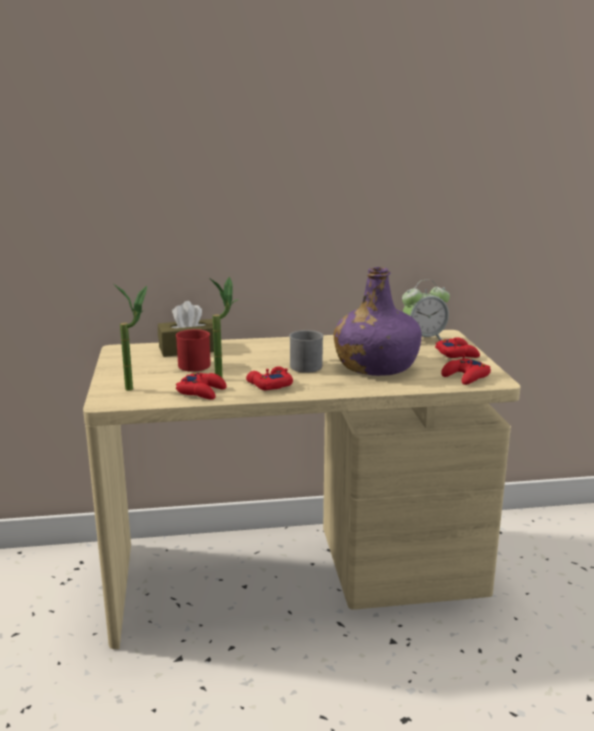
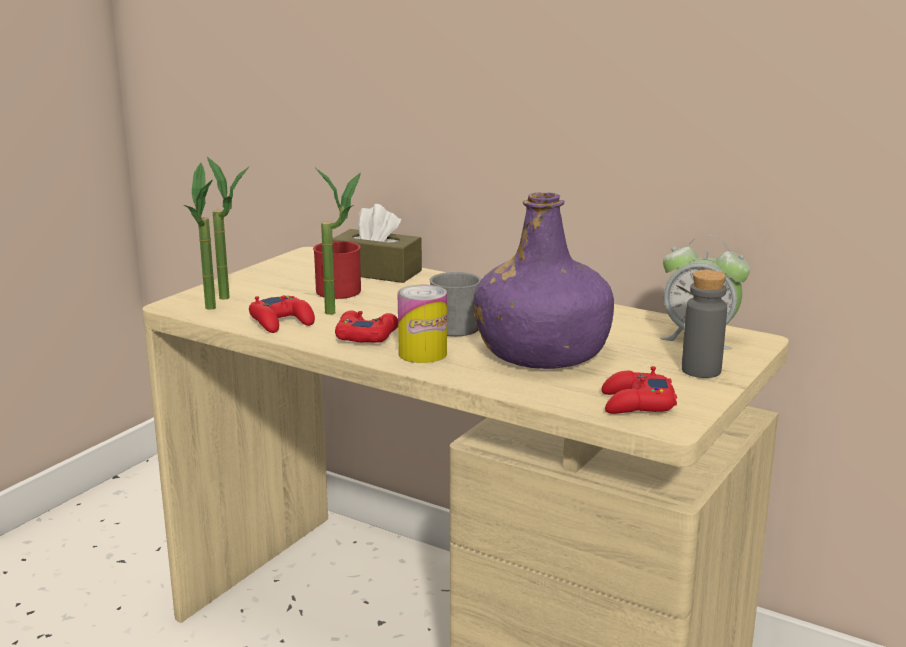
camera: 40 degrees right, 0 degrees up
(141, 399) = (211, 311): none -> potted plant
(321, 384) = (422, 353): none -> can
(457, 354) = (701, 370): red game controller -> grey bottle

